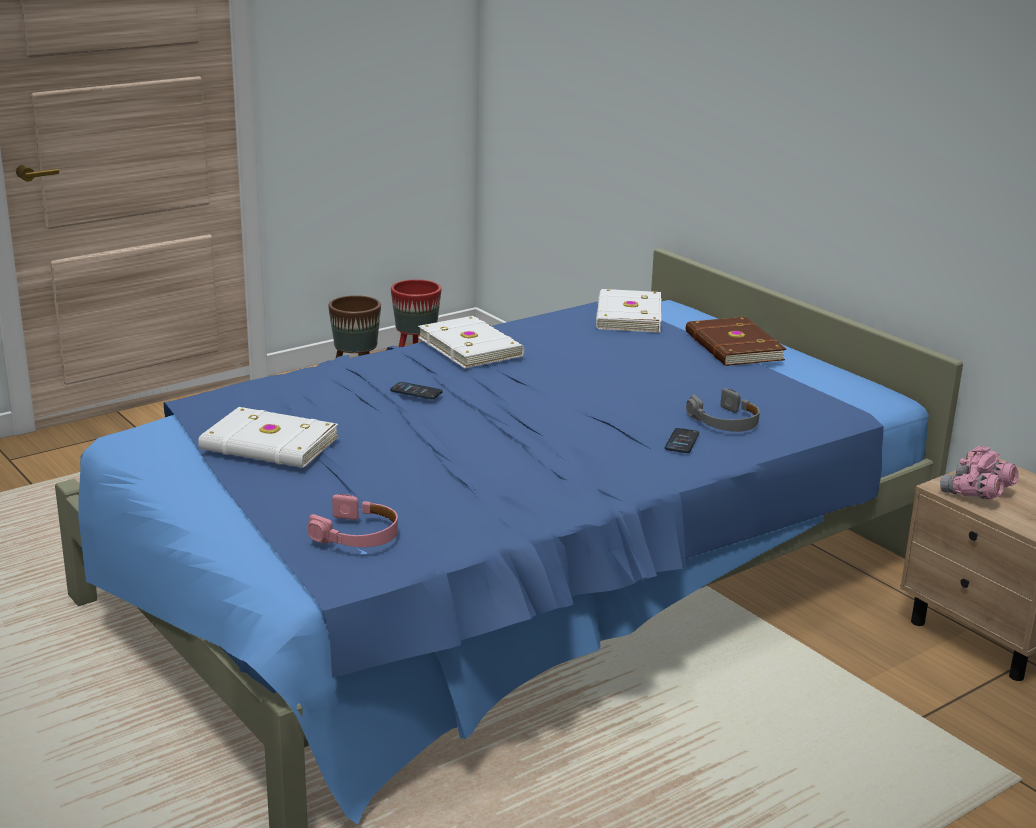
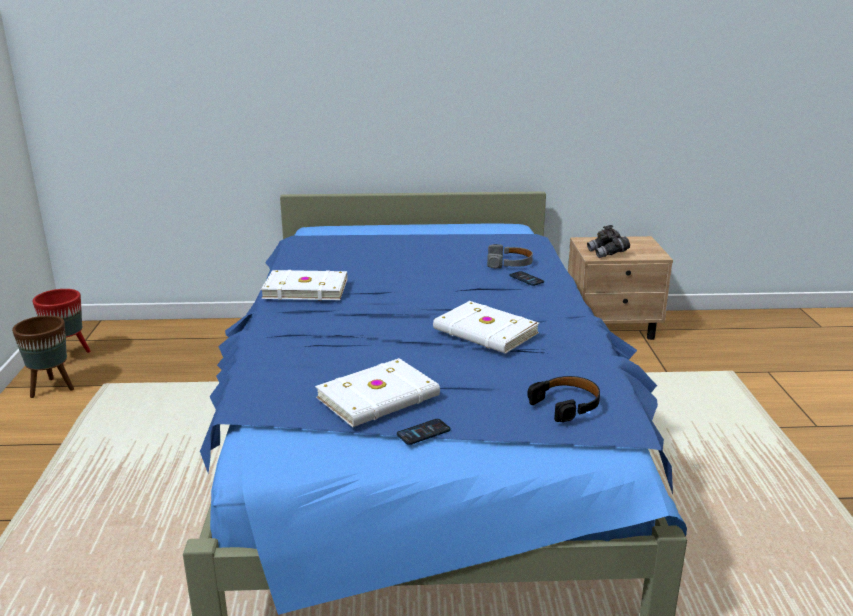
camera: 55 degrees left, 0 degrees up
(357, 534) = (566, 404): pink headphones -> black headphones
(416, 392) = (357, 324): phone -> phone (423, 432)
(626, 316) = (323, 239): white book -> white book (485, 332)
(732, 347) = (411, 232): brown book -> none
(976, 494) = (608, 253): pink binoculars -> grey binoculars

